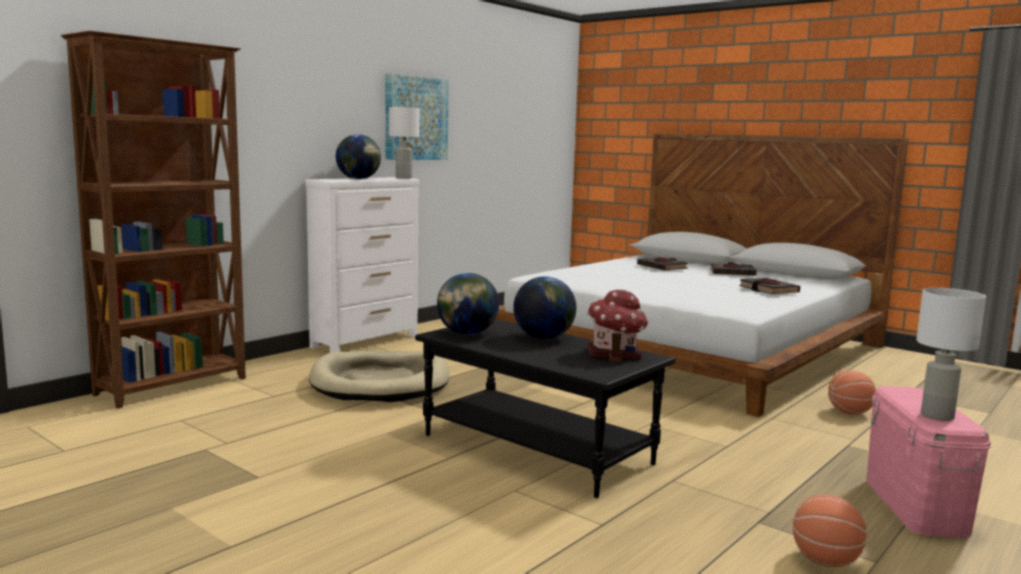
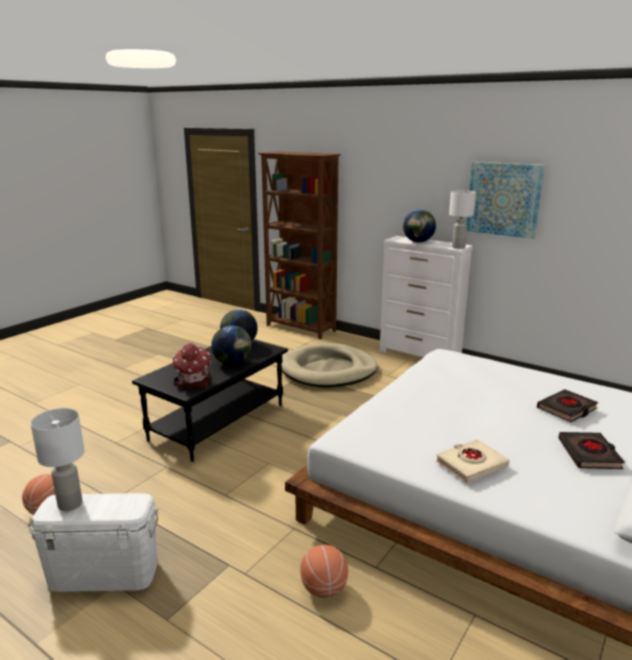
camera: 85 degrees right, 10 degrees up
(768, 290) = (471, 464): black book -> beige book
(914, 505) = (104, 573): pink storage box -> white storage box

